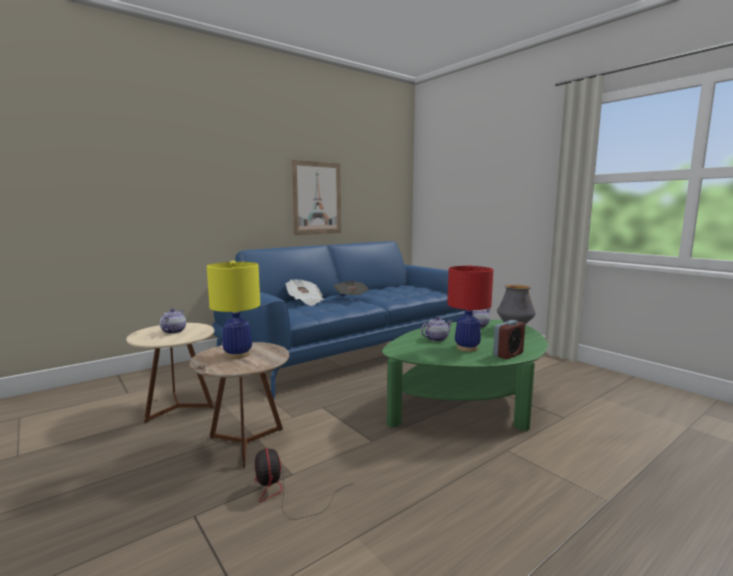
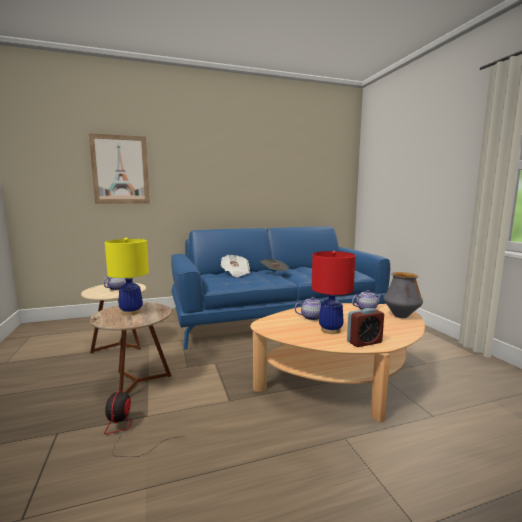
camera: 20 degrees right, 0 degrees up
(316, 198) = (263, 189): picture -> picture (120, 170)
(468, 404) = (341, 382): green coffee table -> beige coffee table

